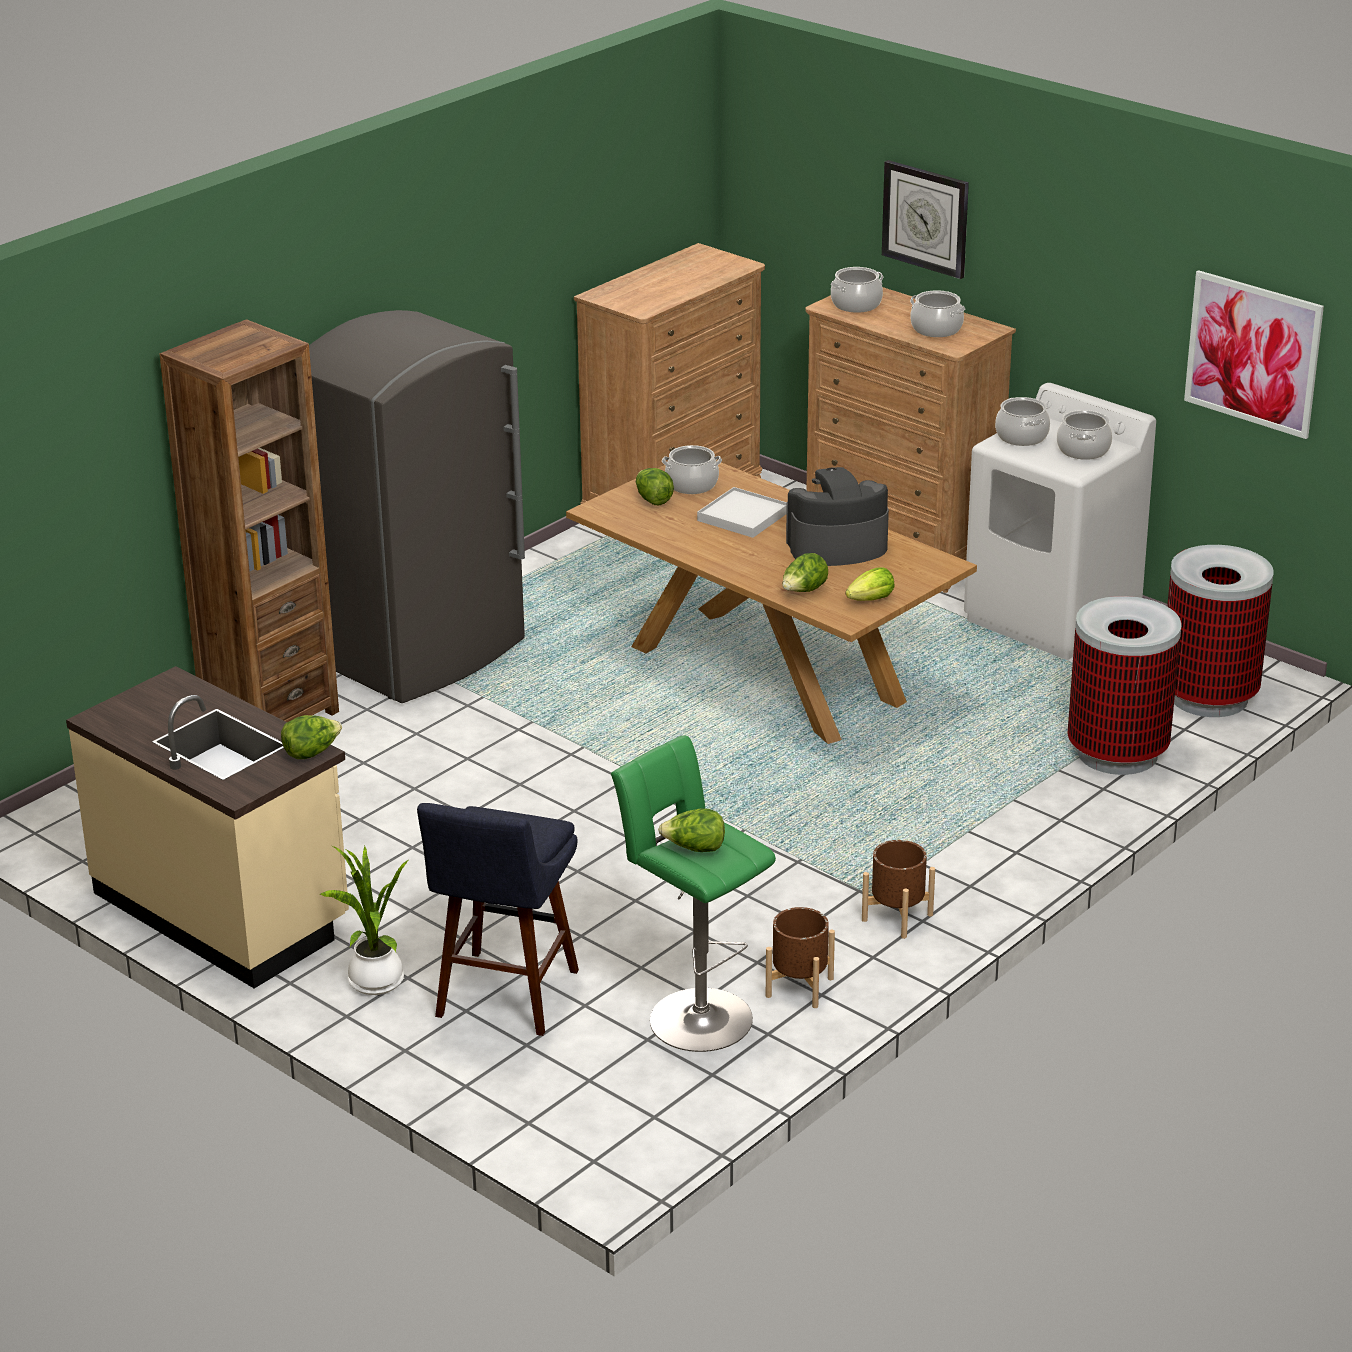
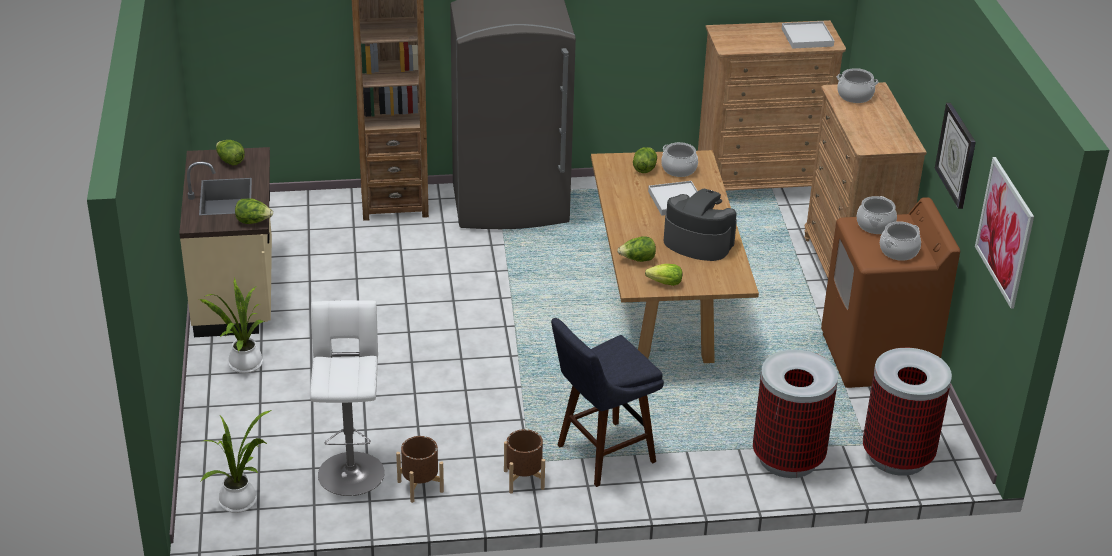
camera: 40 degrees right, 5 degrees up
(504, 999) = (283, 407): blue stool -> blue stool (600, 456)
(622, 1122) = (241, 502): none -> potted plant
(694, 849) = (340, 369): lettuce -> lettuce (230, 161)
(695, 1016) = (351, 470): green stool -> white stool
(706, 268) = (807, 37): none -> white tray
(926, 218) = (915, 54): wall clock -> wall clock (956, 155)
(936, 329) = (875, 131): cooking pot -> none
(1052, 617) = (877, 357): white washing machine -> brown washing machine

